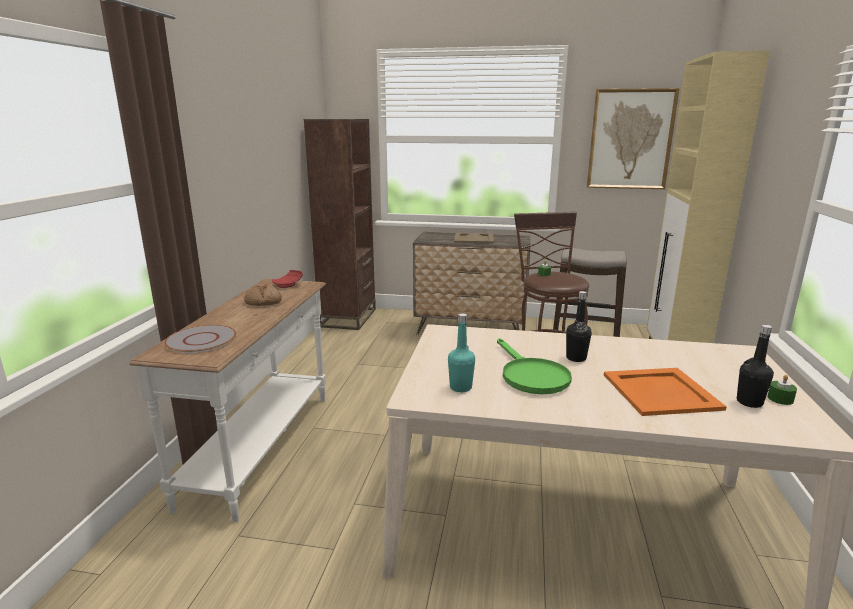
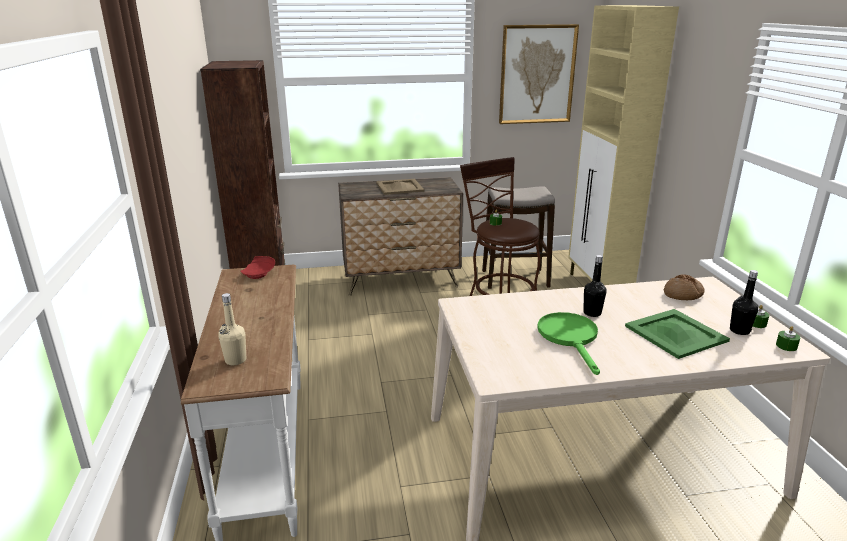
camera: 20 degrees left, 5 degrees up
(201, 340) = (235, 360): grey plate -> beige bottle
(263, 302) = (254, 301): bread -> bread (682, 294)
(460, 387) = (524, 361): turquoise bottle -> none
(530, 375) = (570, 338): green frying pan -> green frying pan turned 150 degrees counterclockwise
(661, 391) = (675, 333): orange tray -> green tray
(805, 428) = (786, 346): none -> green candle

